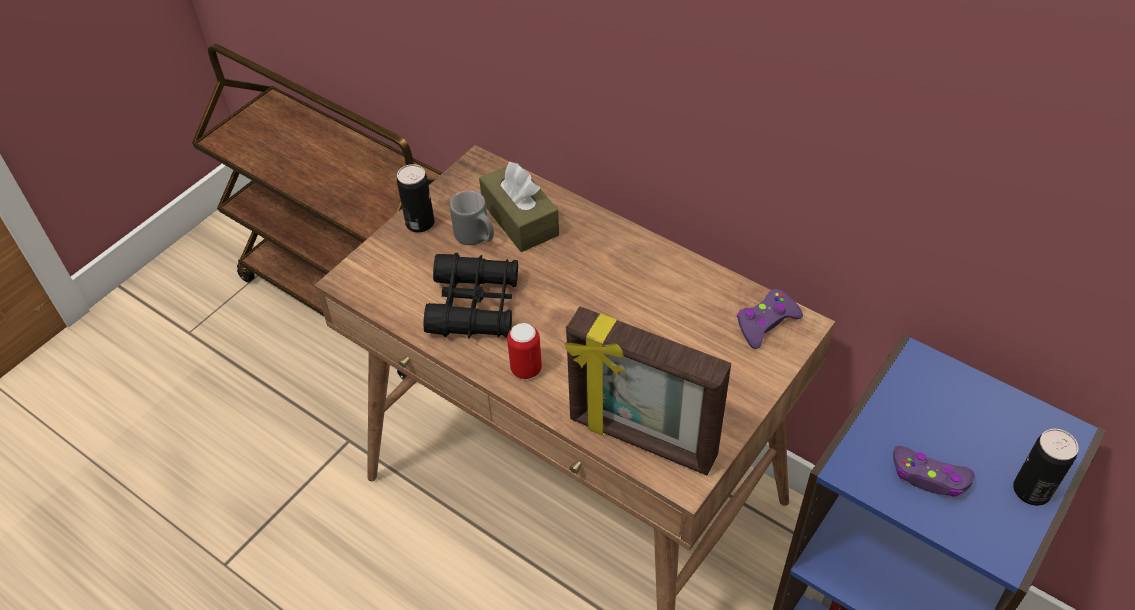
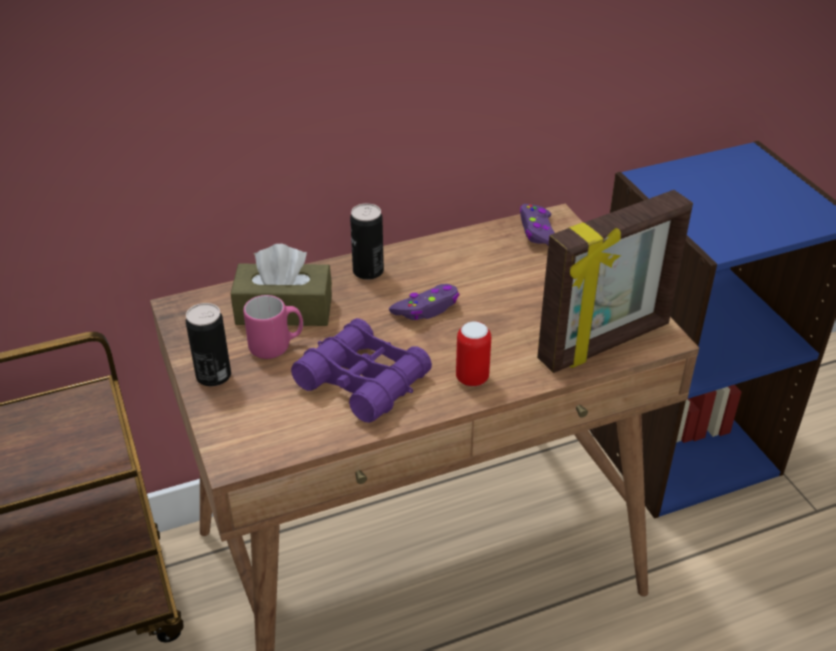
camera: 60 degrees left, 10 degrees down
(474, 305) = (363, 381): black binoculars -> purple binoculars
(476, 237) = (277, 346): grey mug -> pink mug
(929, 477) = (751, 218): purple game controller -> purple game controller (427, 309)
(1031, 490) = (788, 186): can -> can (368, 271)

